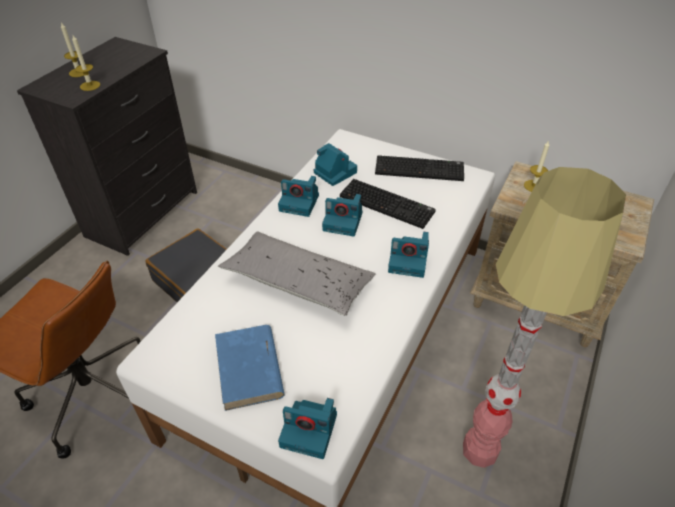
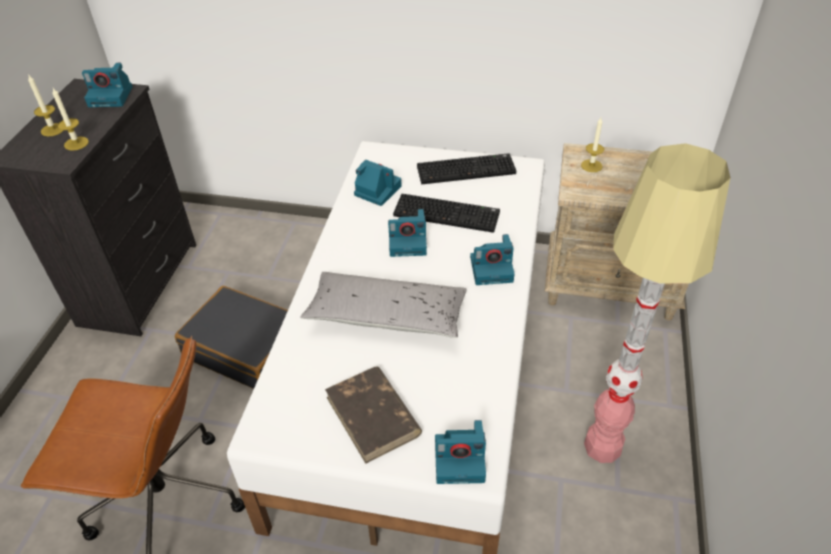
camera: 15 degrees left, 0 degrees up
(249, 369) = (373, 416): blue book -> brown book
(300, 203) = (353, 231): camera -> camera (112, 96)

